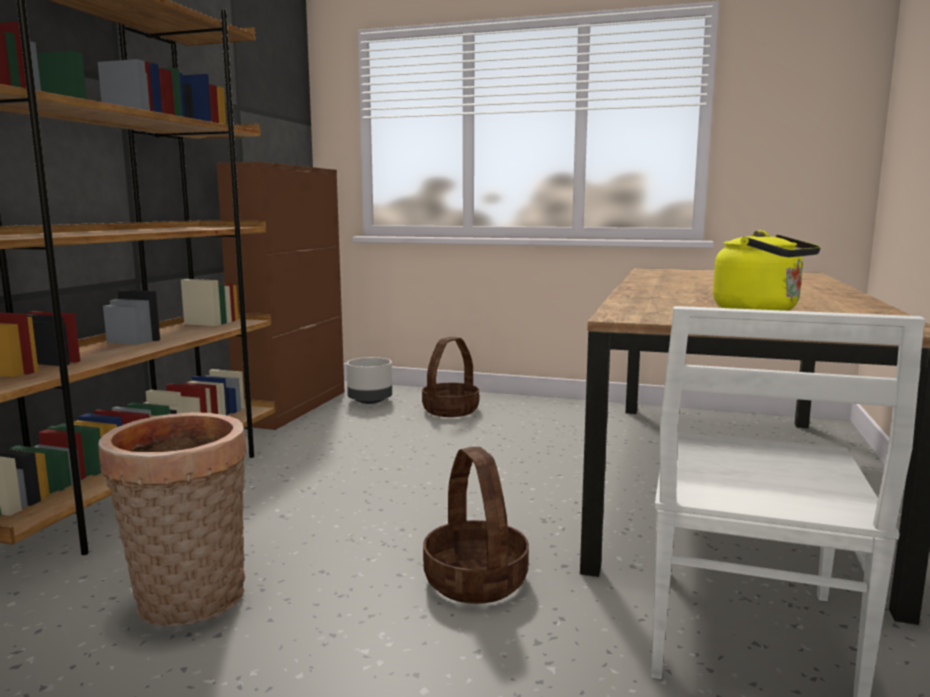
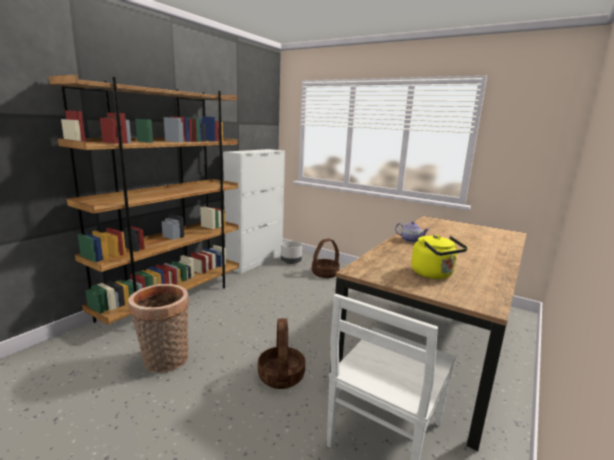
camera: 15 degrees right, 5 degrees up
(294, 407) = (256, 261): brown cabinet -> white cabinet
(657, 287) = (410, 240): none -> teapot

